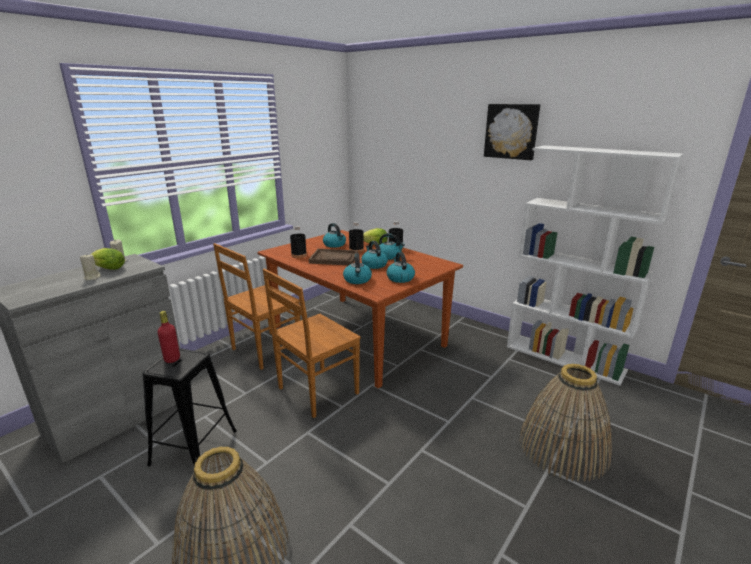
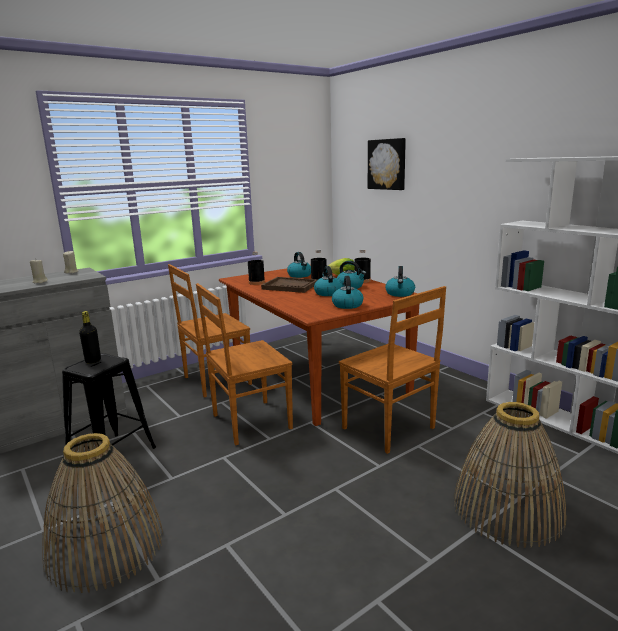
camera: 15 degrees right, 5 degrees down
(107, 269) = (57, 276): lettuce -> none
(172, 359) = (93, 361): red bottle -> black bottle
(357, 280) = (300, 304): kettle -> kettle (400, 294)
(442, 384) = (390, 429): none -> brown chair
(511, 131) = (493, 145): picture -> picture (387, 164)

